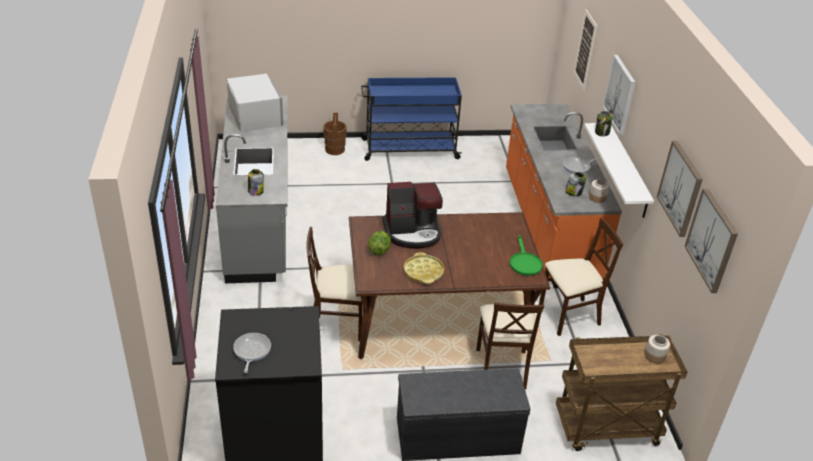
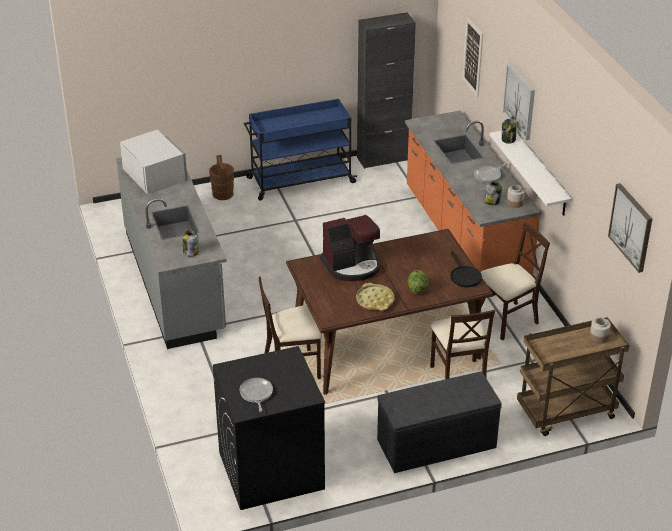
camera: 10 degrees left, 0 degrees up
(379, 250) = (327, 288): lettuce -> lettuce (417, 289)
(492, 142) = (383, 158): none -> black cabinet
(524, 262) = (463, 276): green frying pan -> black frying pan
(680, 188) = (595, 185): picture -> none

